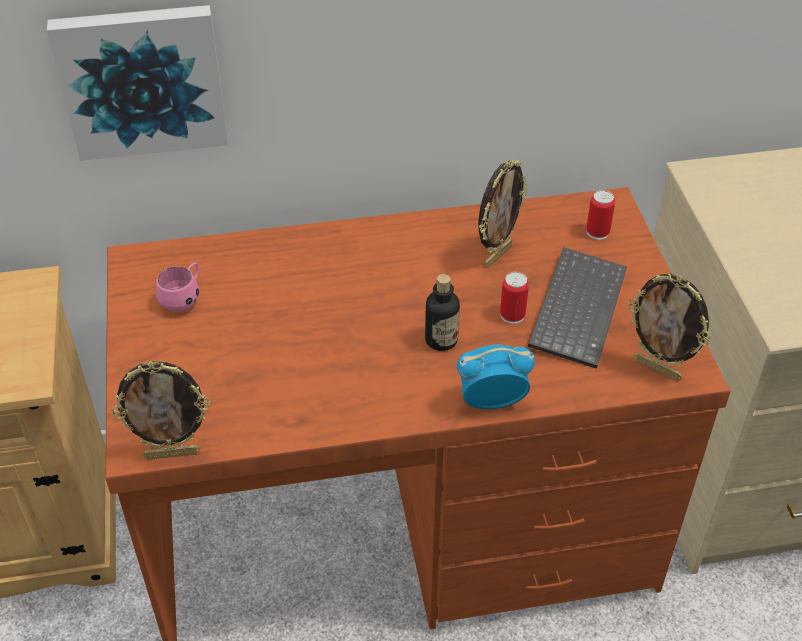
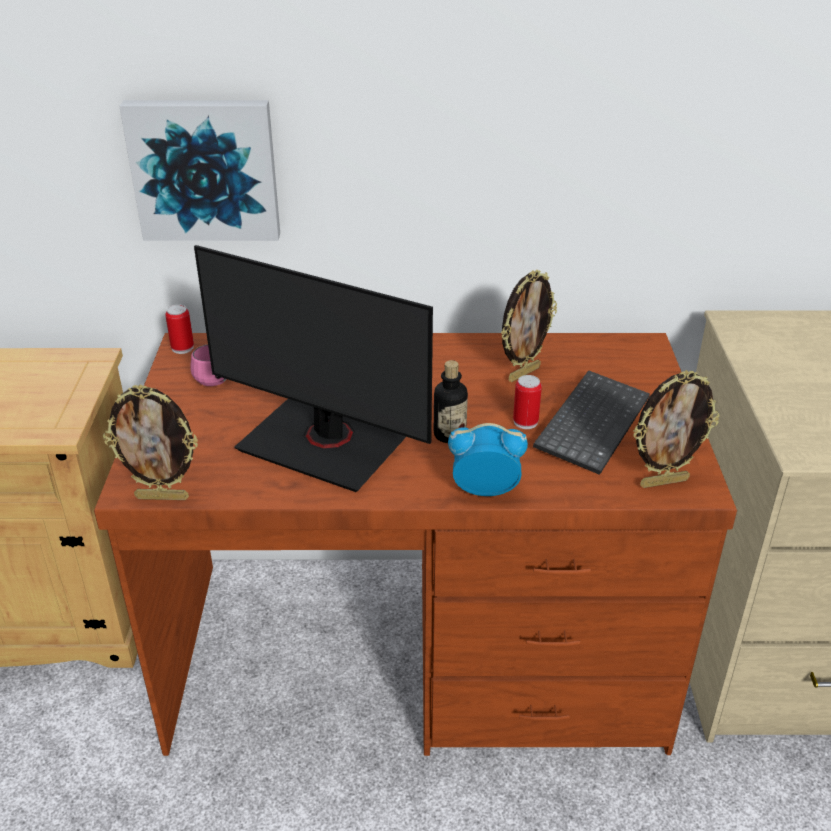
camera: 10 degrees right, 10 degrees down
(317, 368) = (323, 444): none -> monitor
(597, 232) = (627, 365): can -> can (182, 348)
(658, 369) = (663, 482): picture frame -> picture frame turned 60 degrees counterclockwise

